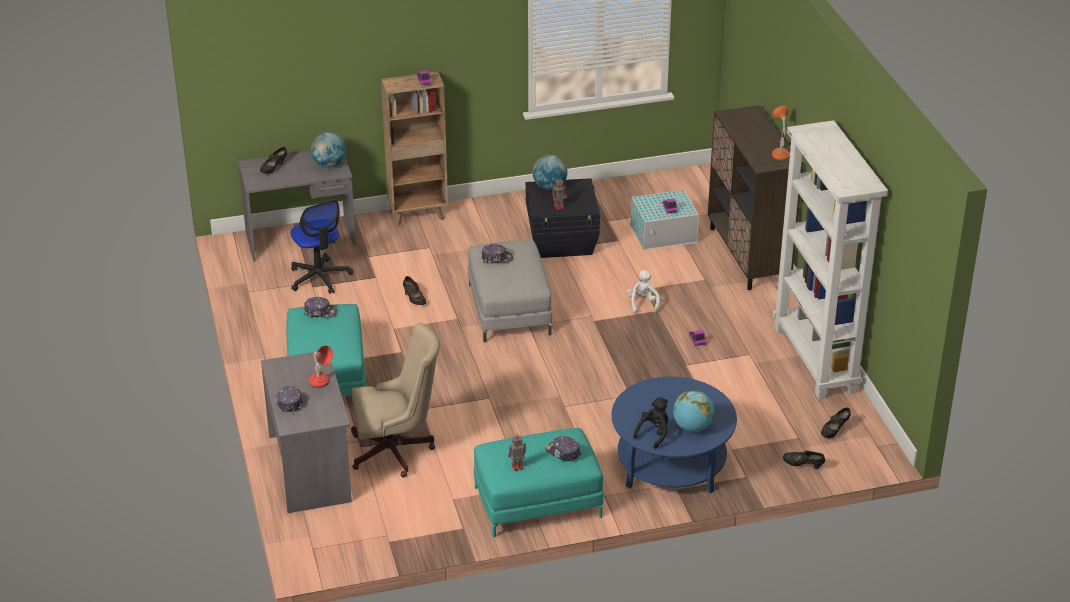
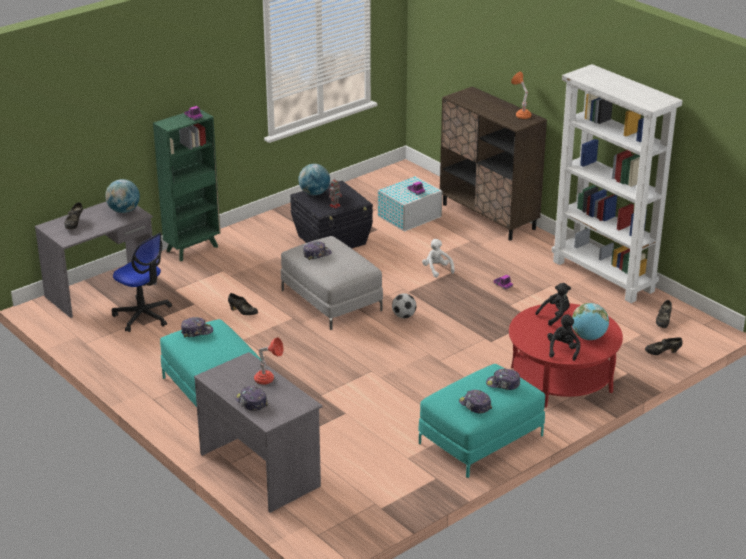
camera: 25 degrees left, 5 degrees down
(396, 451) = (326, 434): beige office chair -> none
(418, 215) = (193, 248): brown bookcase -> green bookcase
(516, 466) = (475, 405): toy robot -> cap
(567, 347) = (404, 316): none -> football
(671, 462) = (561, 379): blue coffee table -> red coffee table
(679, 393) = (555, 316): none -> black plush toy

